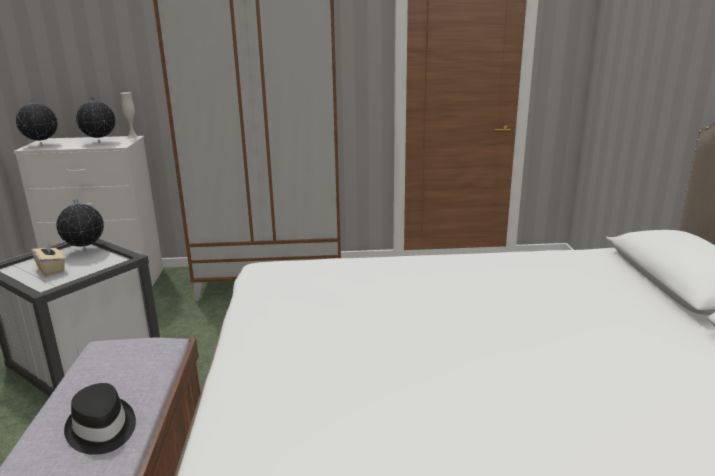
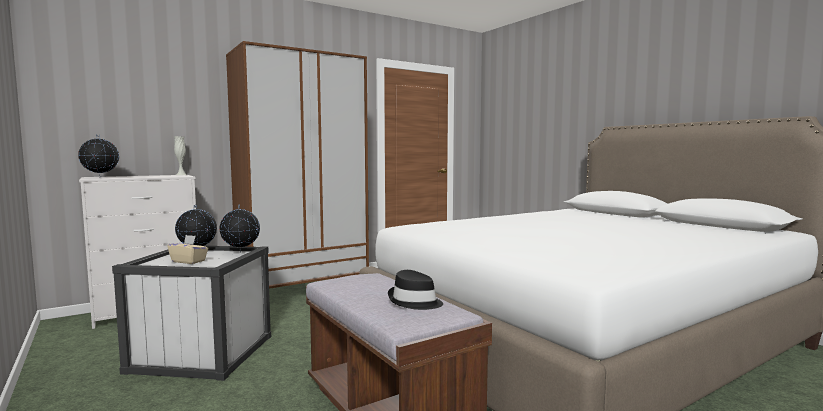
camera: 30 degrees left, 15 degrees down
(100, 142) = (158, 176): globe -> globe (241, 252)

